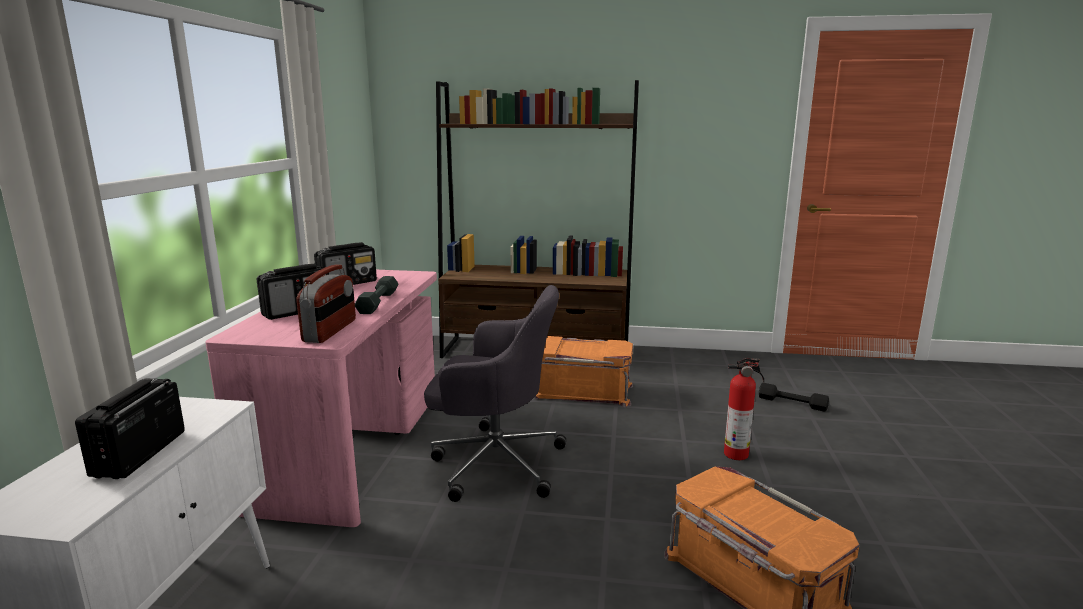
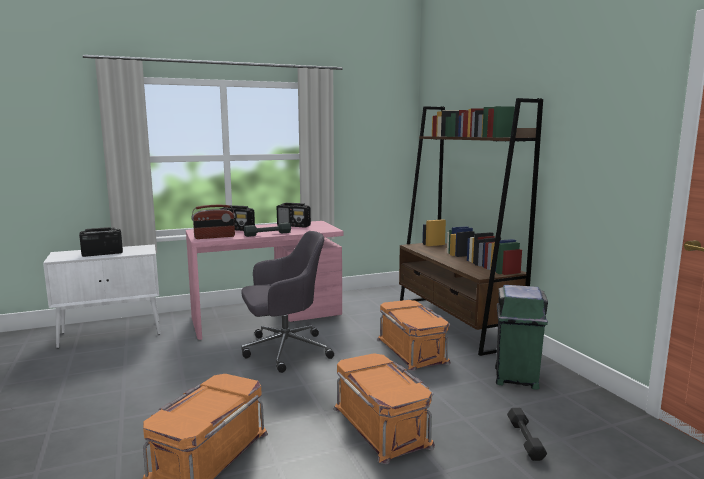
camera: 60 degrees right, 5 degrees down
(494, 462) = (284, 350): grey office chair -> grey office chair turned 90 degrees counterclockwise
(686, 370) = (516, 378): none -> green trash can
(738, 454) = (382, 425): fire extinguisher -> orange storage box

